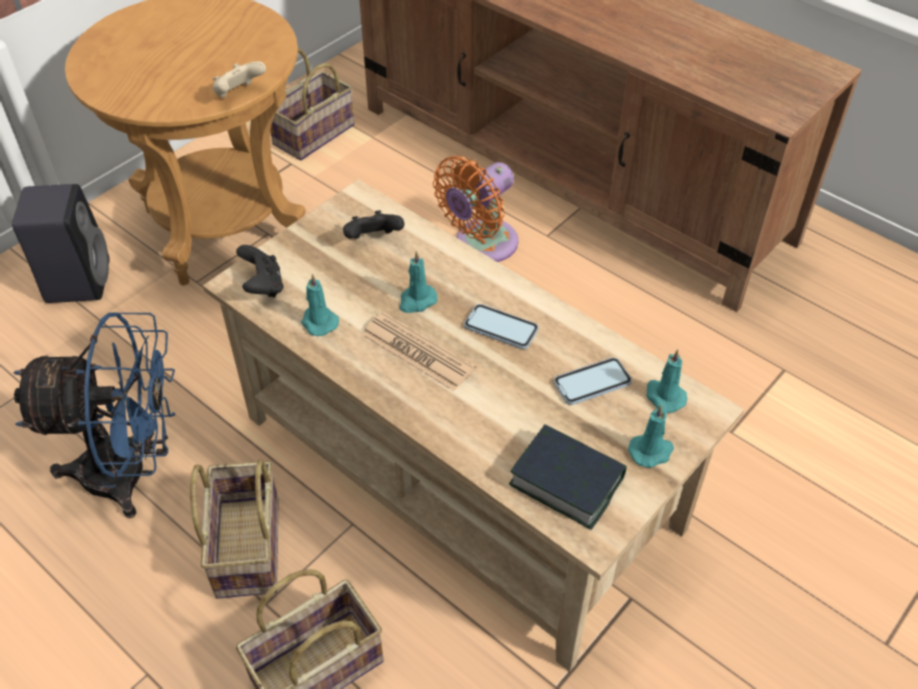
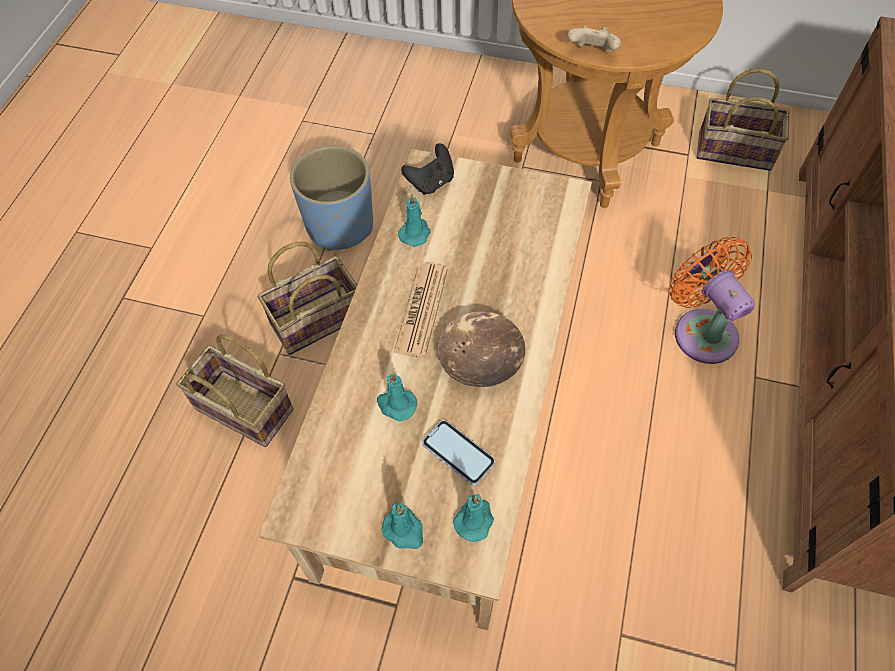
camera: 65 degrees right, 10 degrees up
(78, 279) = (478, 103): black speaker -> none
(132, 473) = (340, 225): blue fan -> blue planter
(373, 240) = (526, 225): black game controller -> none
(417, 301) = (476, 285): turquoise candle -> turquoise candle (396, 404)
(481, 245) = (701, 330): orange fan -> orange fan turned 45 degrees clockwise
(501, 328) = (481, 357): phone -> brown bowl
(566, 481) = (340, 473): book -> none

